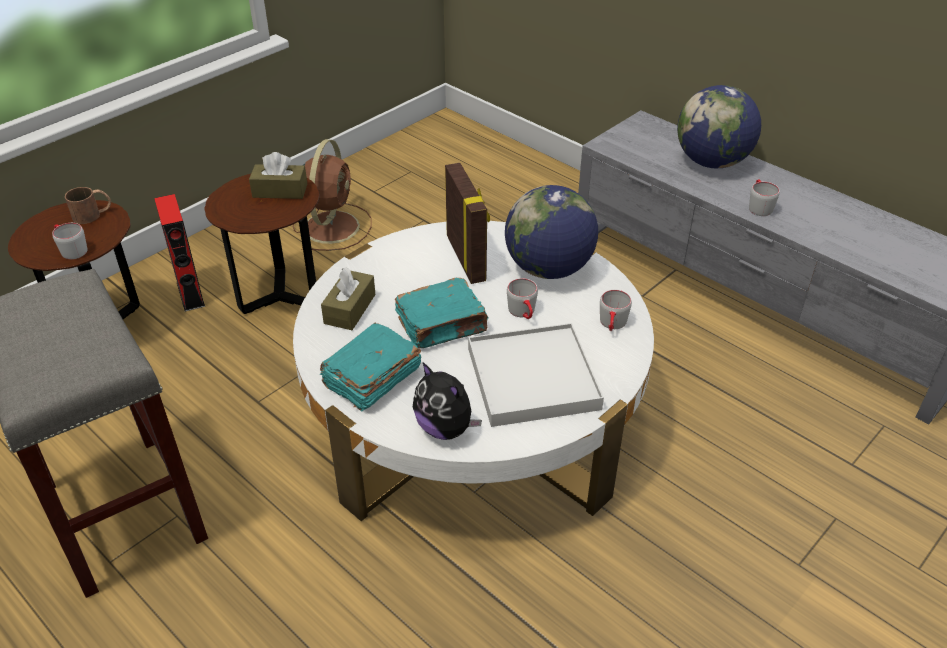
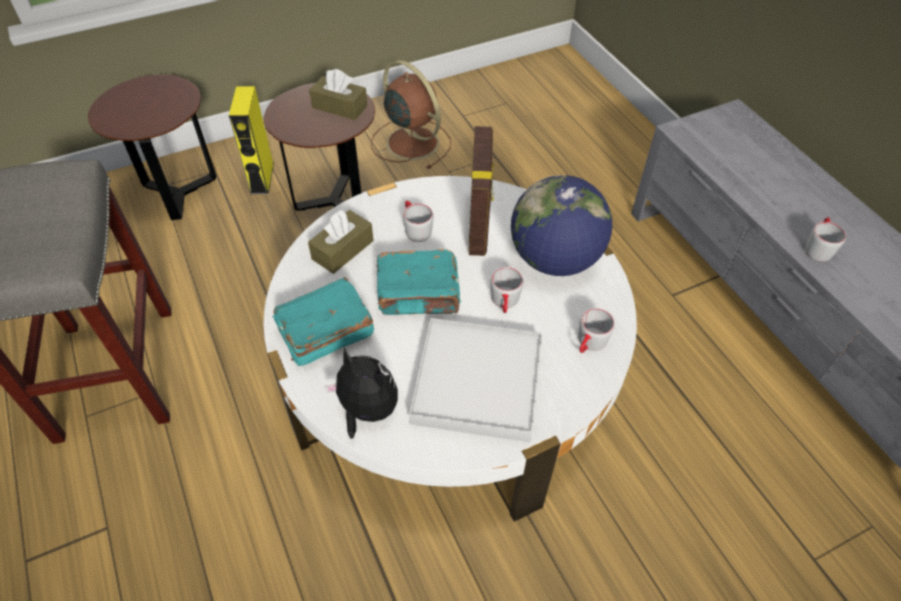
camera: 20 degrees right, 10 degrees up
(71, 249) = (136, 122): grey mug -> grey mug (415, 228)
(93, 214) = (172, 92): brown mug -> none
(190, 294) = (262, 178): red speaker -> yellow speaker
(332, 225) = (411, 142): brown fan -> brown fan turned 75 degrees counterclockwise
(446, 428) = (366, 410): plush toy -> plush toy turned 150 degrees clockwise
(712, 162) = (789, 179): globe -> none

